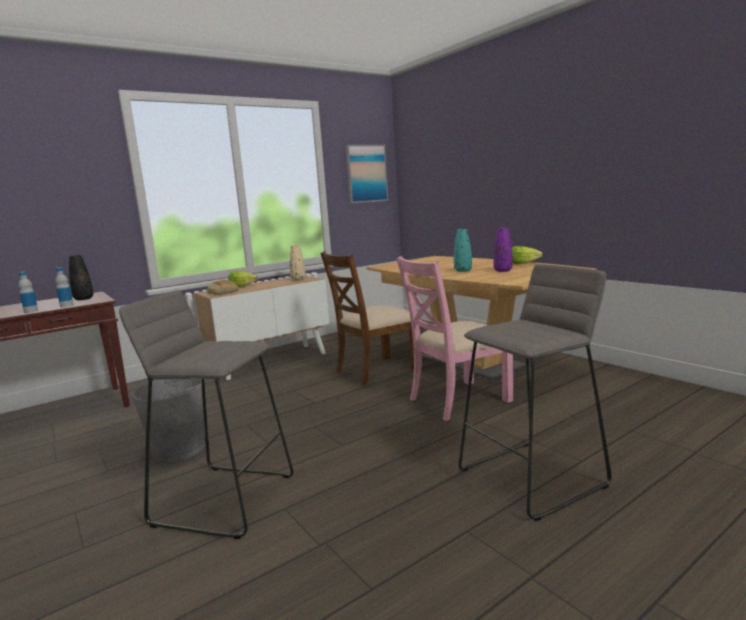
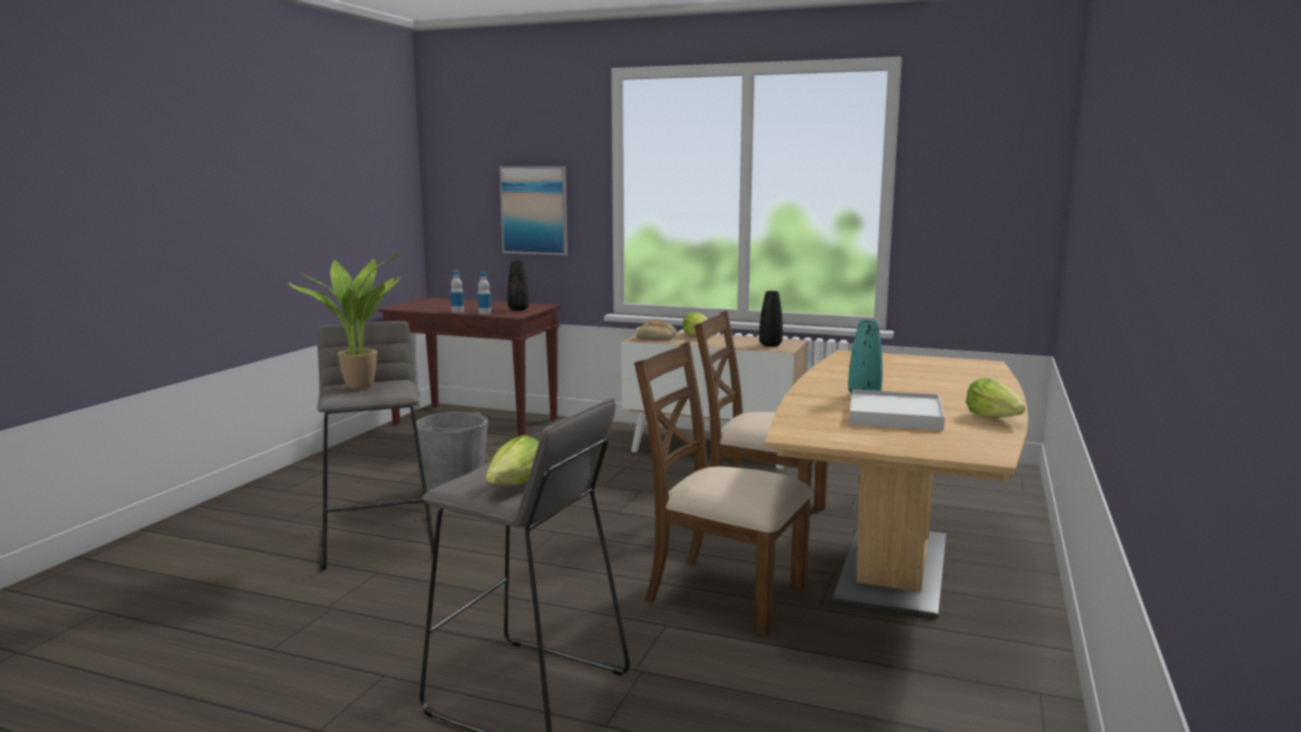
camera: 55 degrees right, 0 degrees up
(196, 353) = (361, 386): none -> potted plant
(298, 279) = (770, 345): beige vase -> black vase
(366, 173) = (989, 183): picture -> picture (534, 210)
(458, 399) = (723, 593): pink chair -> brown chair
(503, 270) = (895, 415): purple vase -> white tray
(543, 329) = (517, 485): none -> lettuce

